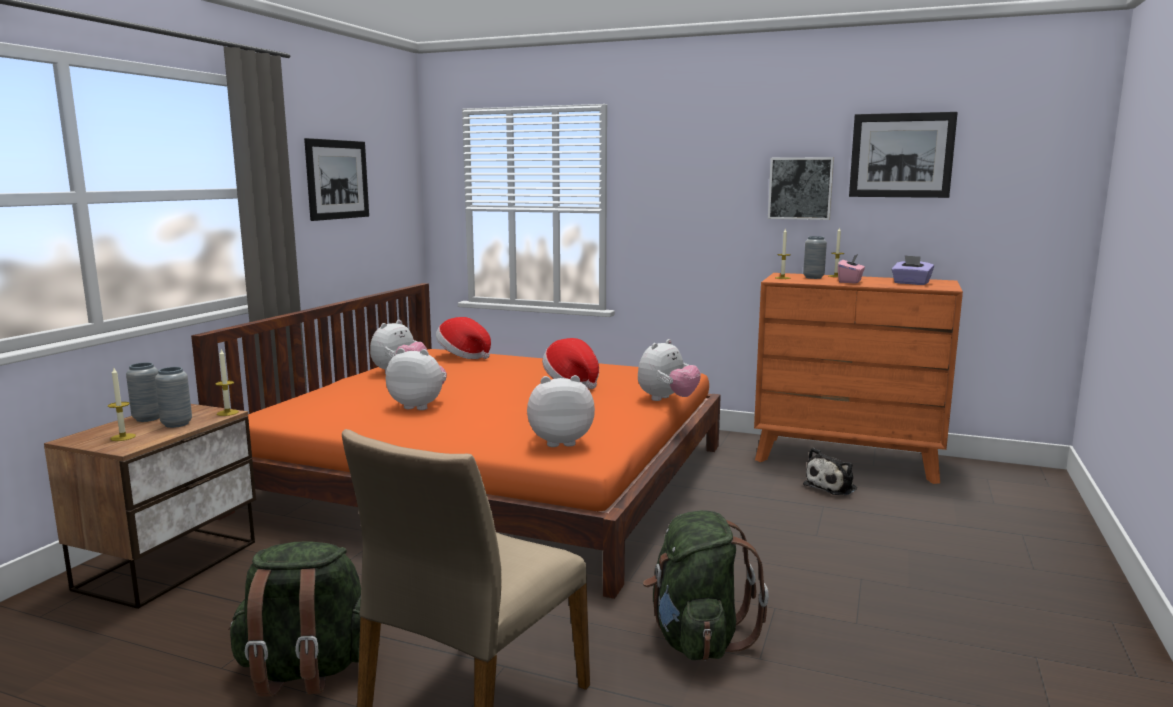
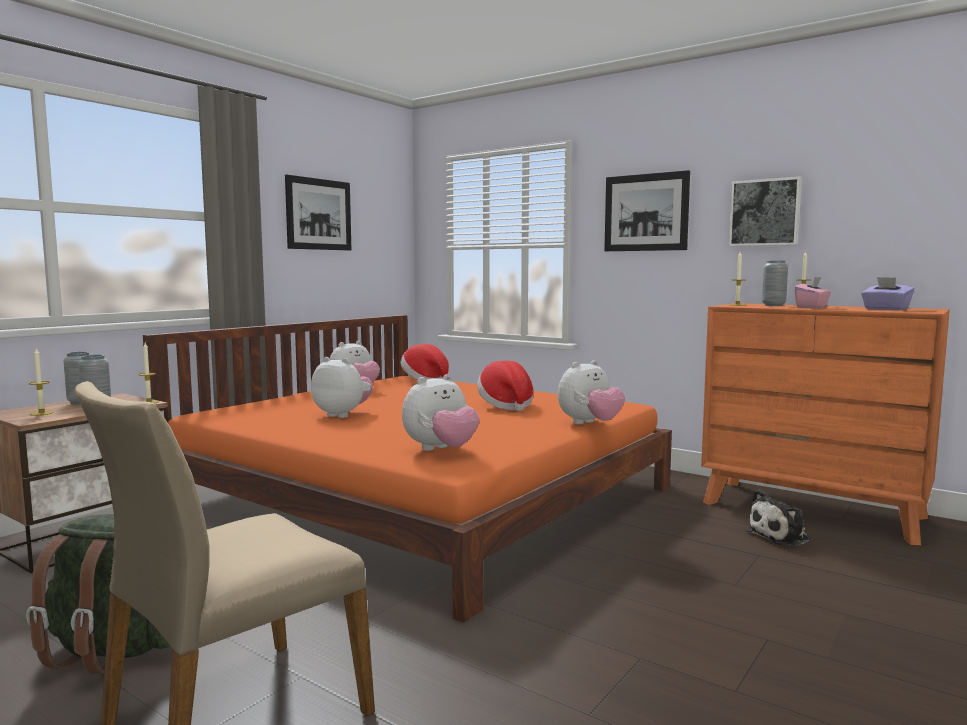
camera: 15 degrees right, 5 degrees down
(560, 441) = (440, 450): plush toy -> plush toy turned 135 degrees clockwise
(697, 638) = (528, 679): green backpack -> none
(901, 155) = (879, 170): picture -> picture (646, 212)

